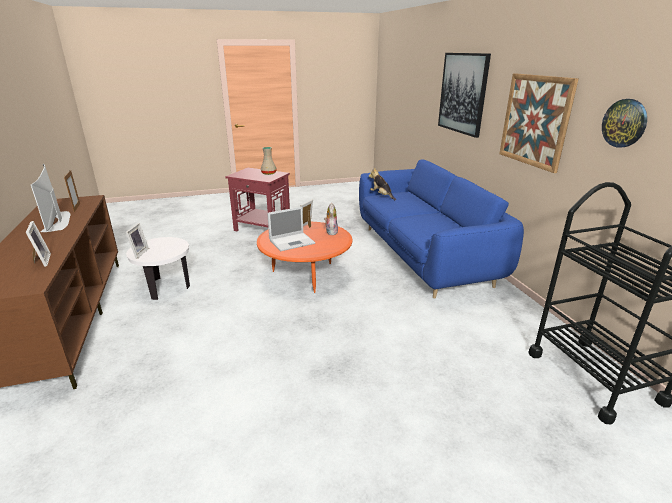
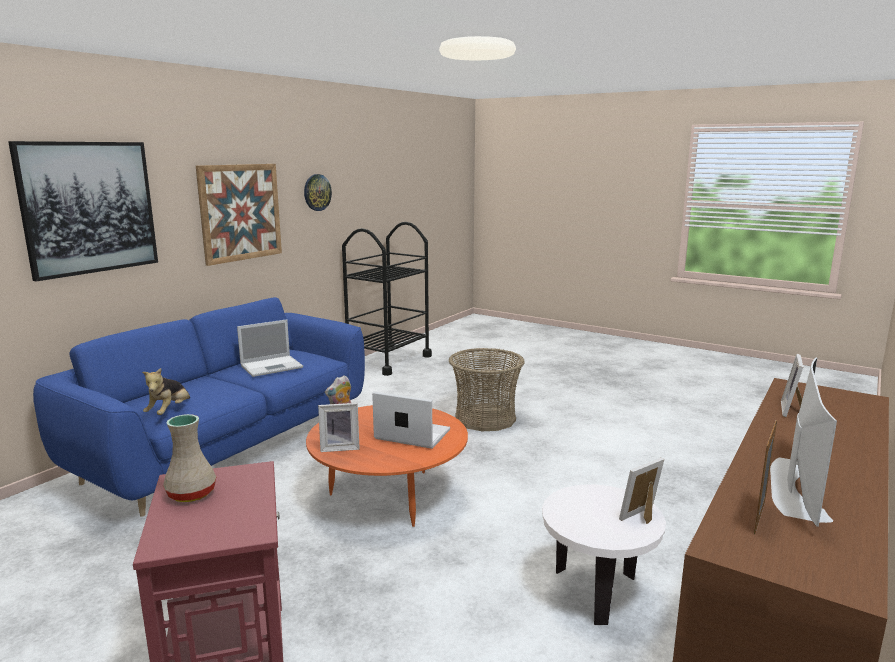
camera: 130 degrees left, 10 degrees down
(359, 354) = (485, 418): none -> basket
(427, 221) = (272, 366): none -> laptop

